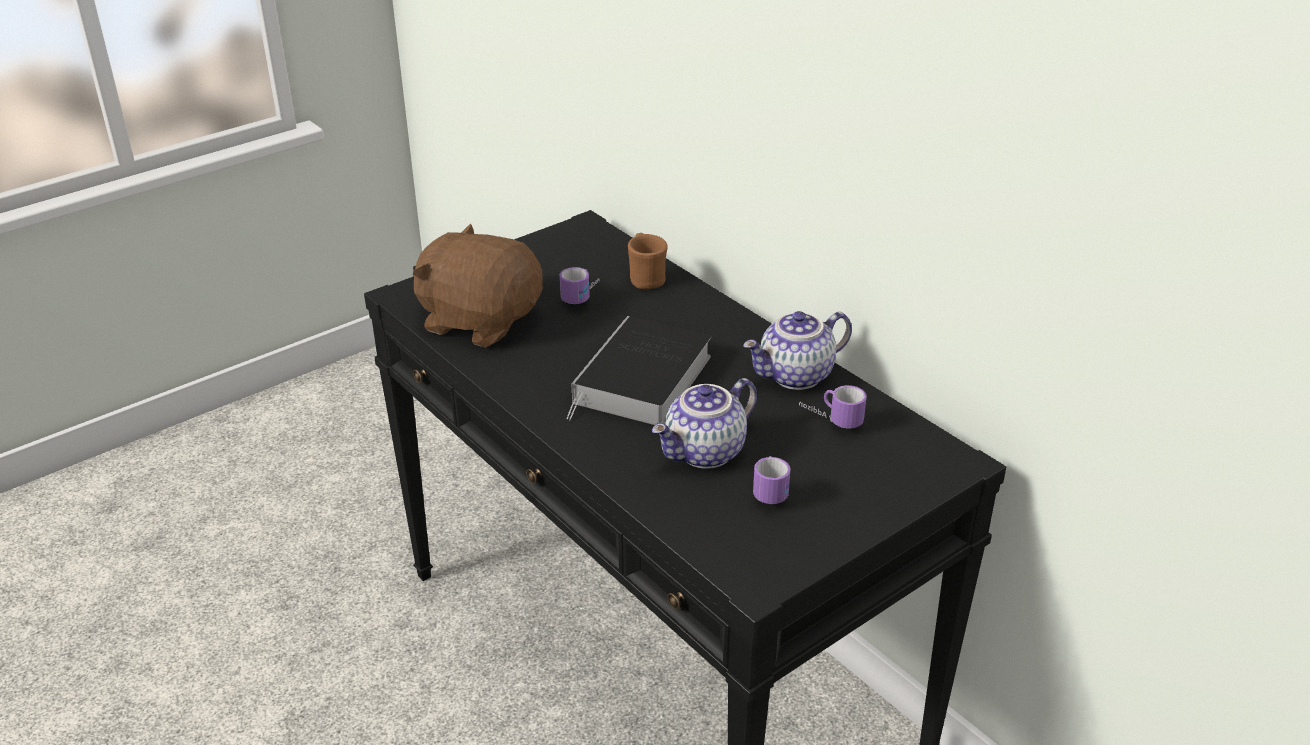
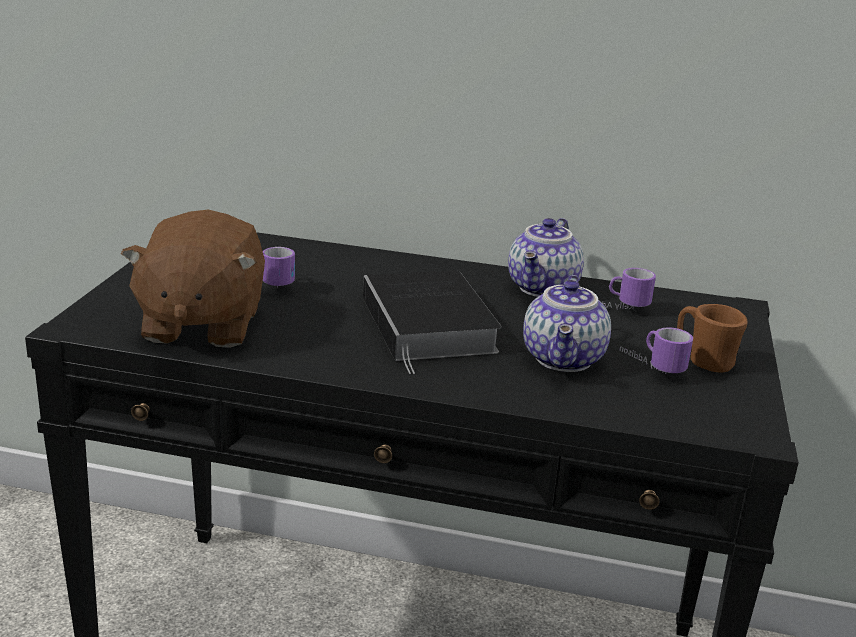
camera: 40 degrees left, 10 degrees down
(480, 321) = (200, 325): brown plush toy -> brown plush toy turned 75 degrees counterclockwise
(645, 278) = (314, 256): brown mug -> brown mug (704, 361)

